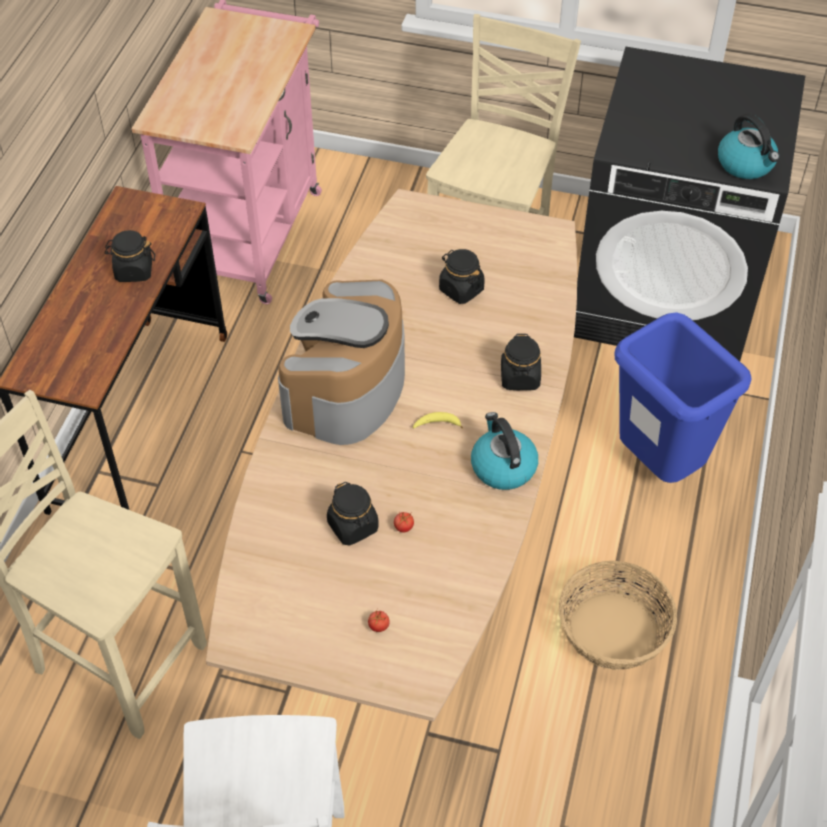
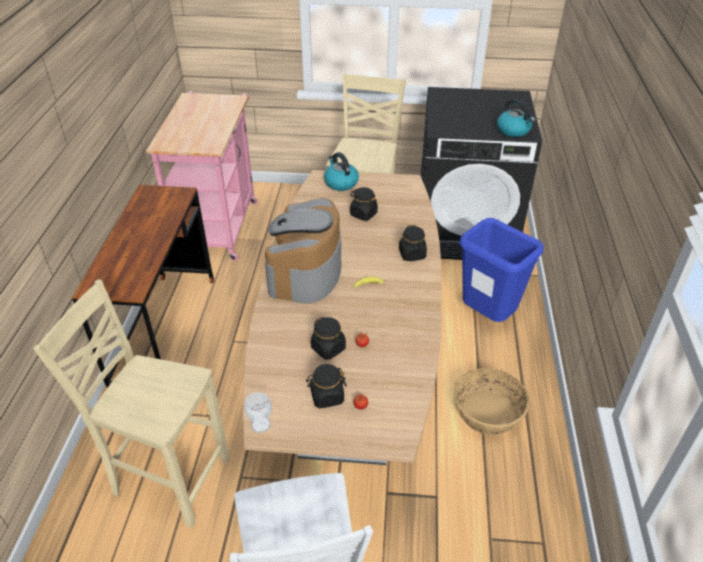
camera: 10 degrees left, 10 degrees down
(133, 271) = (157, 225): black jar -> black jar (327, 396)
(233, 633) = (260, 425): none -> cup
(502, 466) = (415, 302): kettle -> kettle (340, 183)

